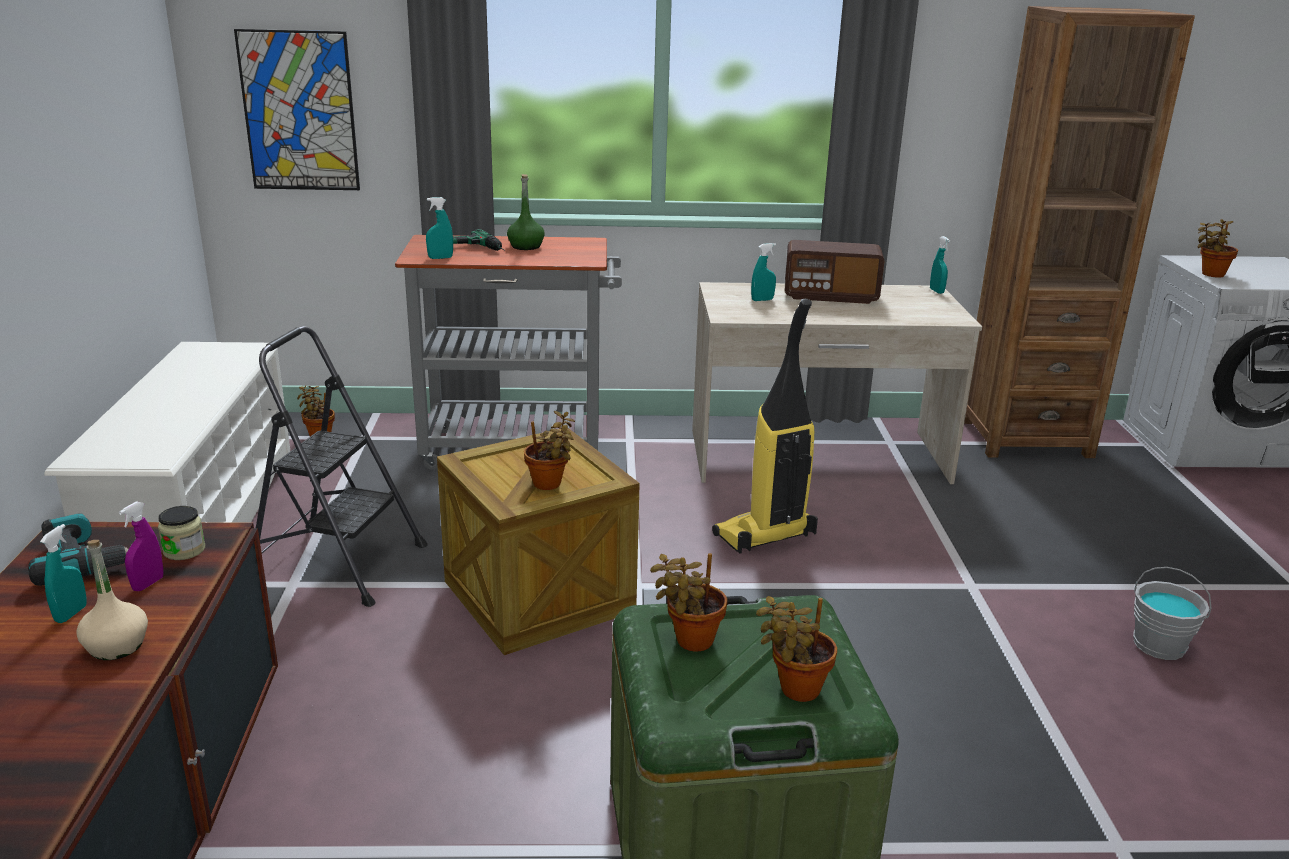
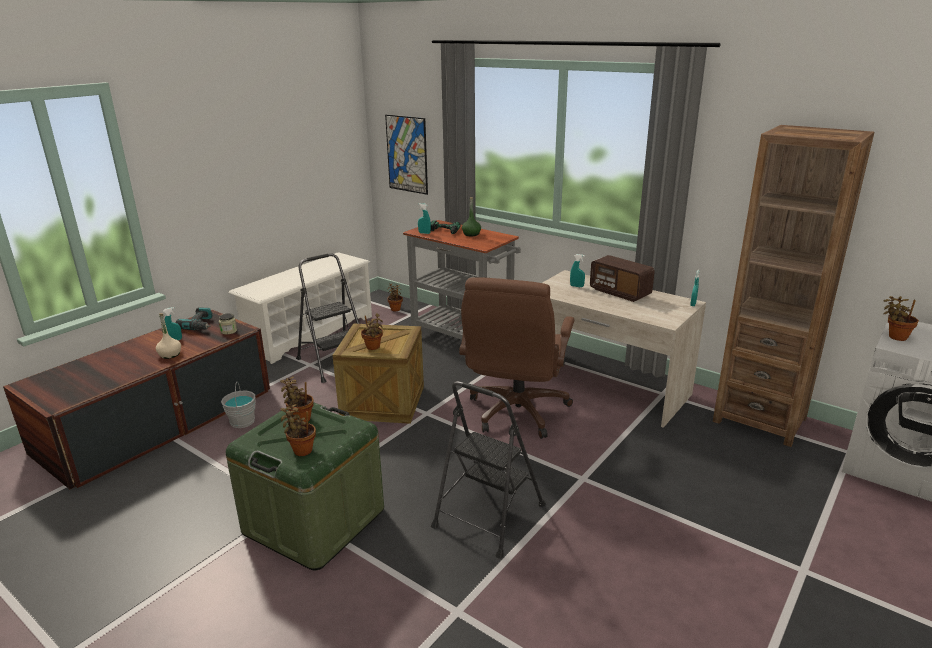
camera: 40 degrees right, 0 degrees up
(148, 584) = (204, 338): purple spray bottle -> none
(764, 536) = (515, 414): vacuum cleaner -> brown office chair
(949, 694) = (487, 516): none -> black step ladder
(1158, 645) = (639, 551): grey bucket -> grey bucket (242, 421)

